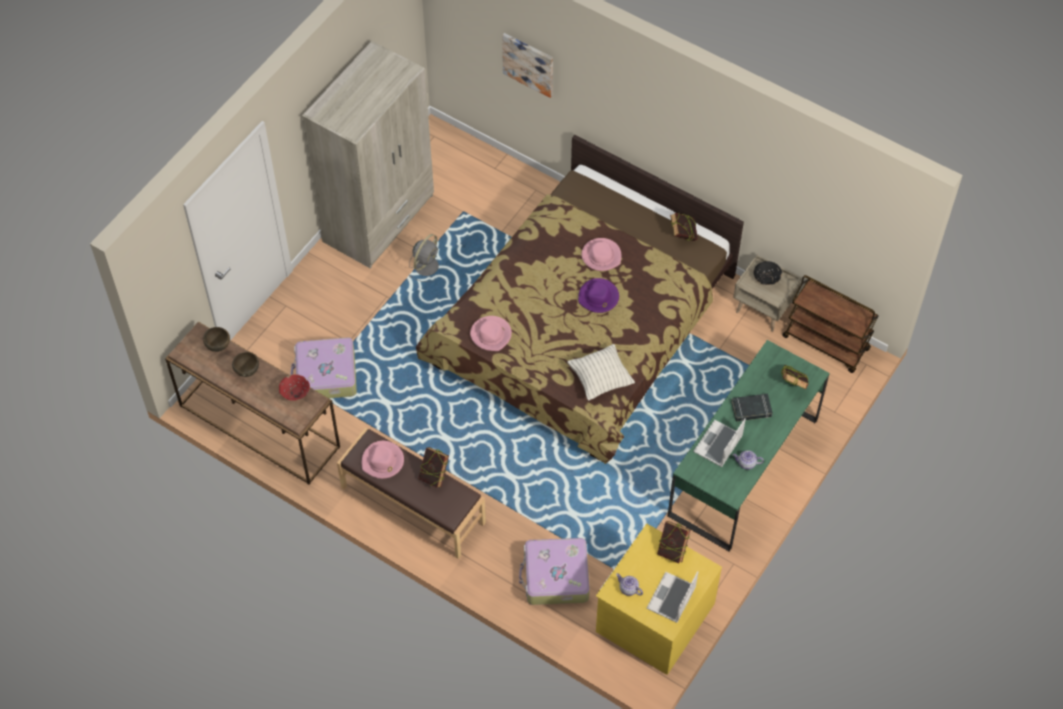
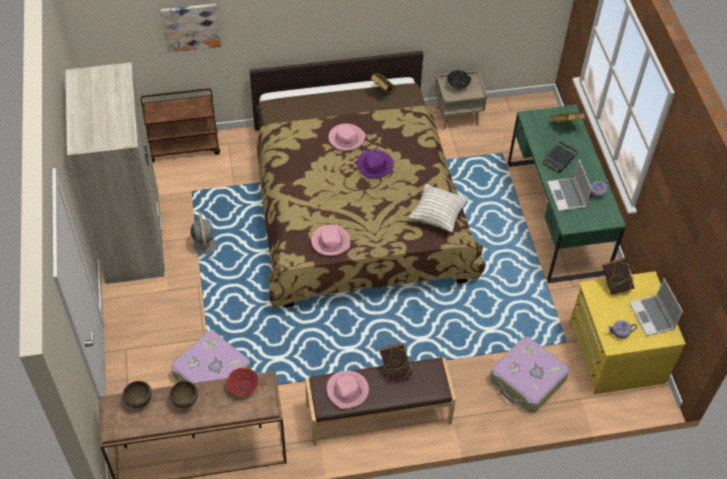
camera: 45 degrees left, 5 degrees down
(826, 343) = (516, 109): brown cart -> brown cart (185, 147)

